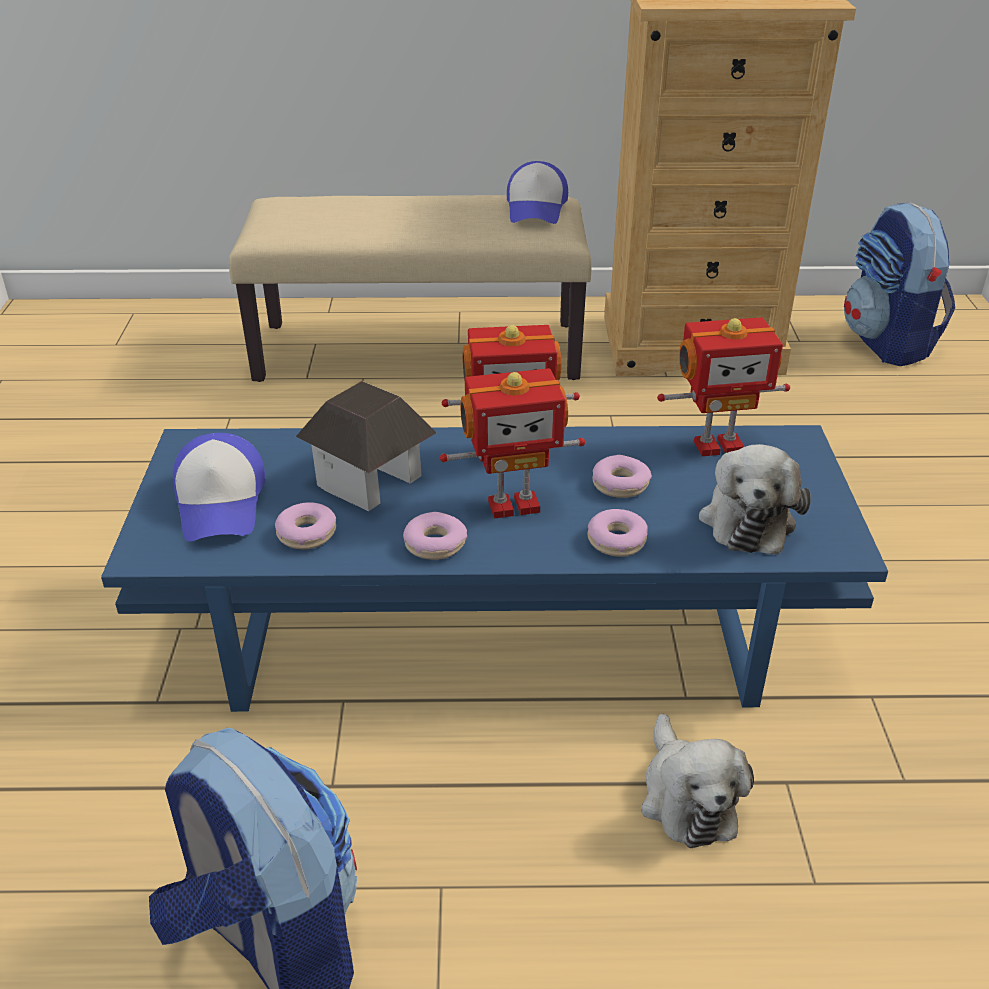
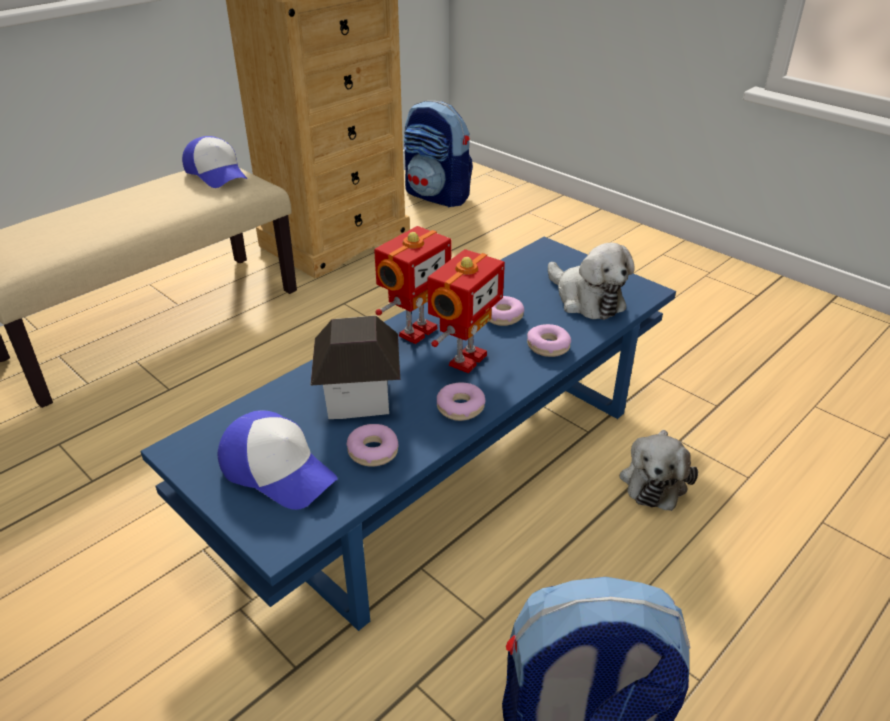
camera: 45 degrees left, 0 degrees up
(687, 797) = (654, 480): plush toy -> plush toy turned 75 degrees clockwise
(717, 444) = (515, 270): toy robot -> none

